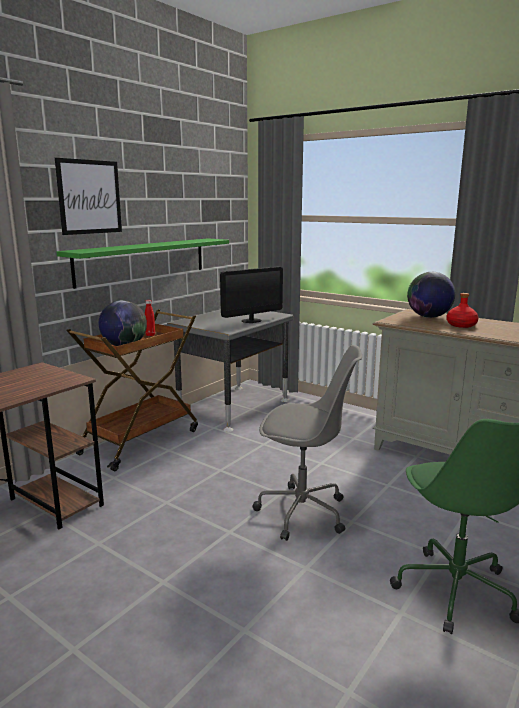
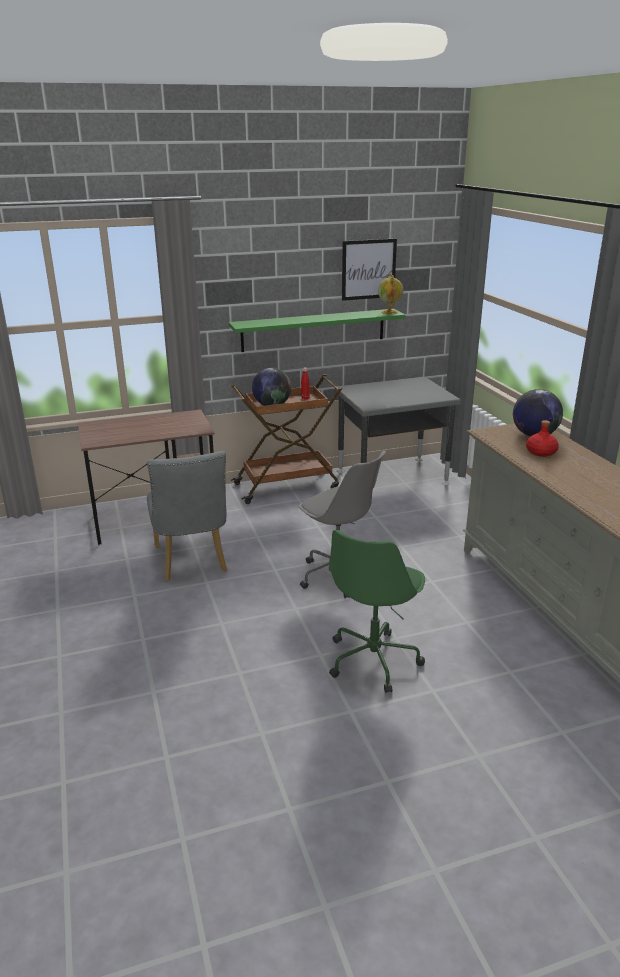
camera: 35 degrees right, 10 degrees up
(89, 197) = (262, 277): picture -> picture (368, 269)
(116, 563) = (192, 562): none -> grey chair
(212, 239) = (389, 313): none -> globe
(251, 321) = (407, 399): monitor -> none

